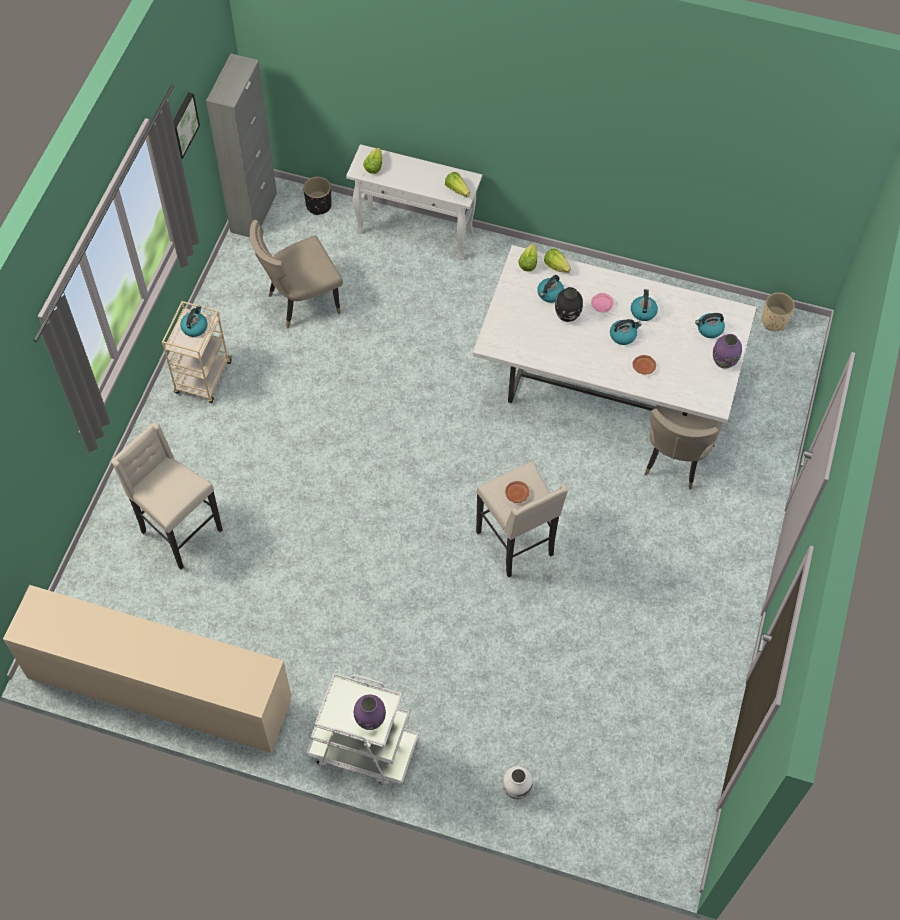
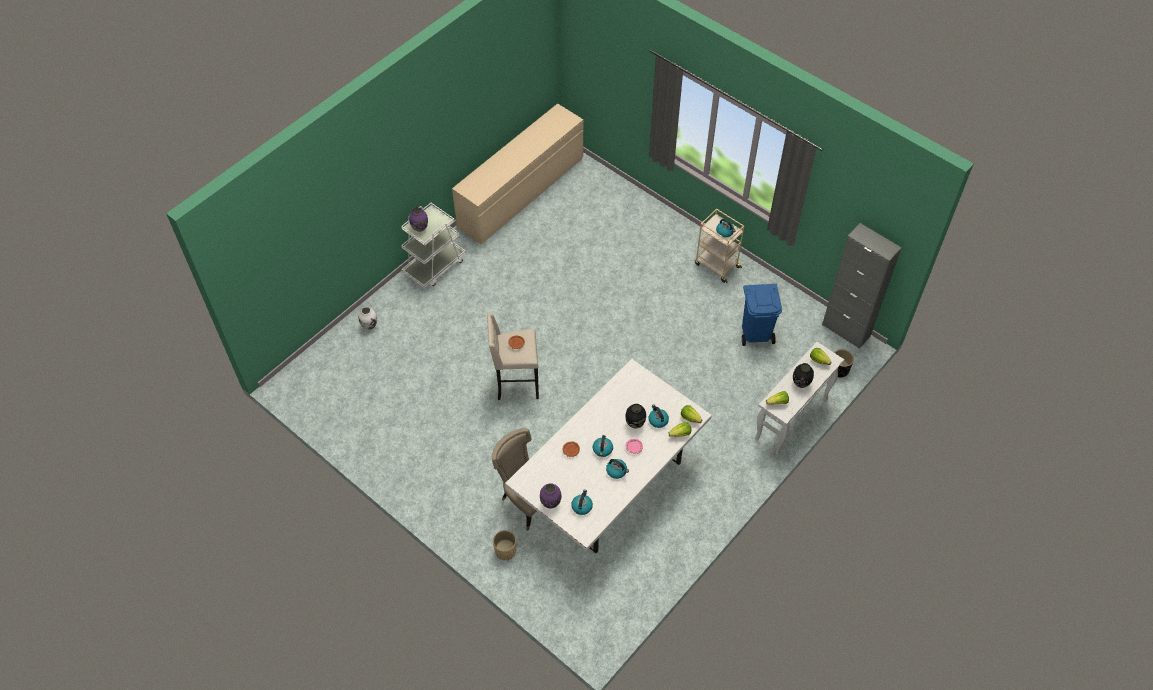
camera: 115 degrees right, 5 degrees down
(179, 531) = (613, 226): beige stool -> none
(182, 125) = (833, 196): picture -> none
(300, 302) = (756, 332): beige chair -> blue trash can
(416, 175) = (801, 383): none -> black vase
(774, 321) = (611, 626): beige planter -> beige planter (505, 551)

